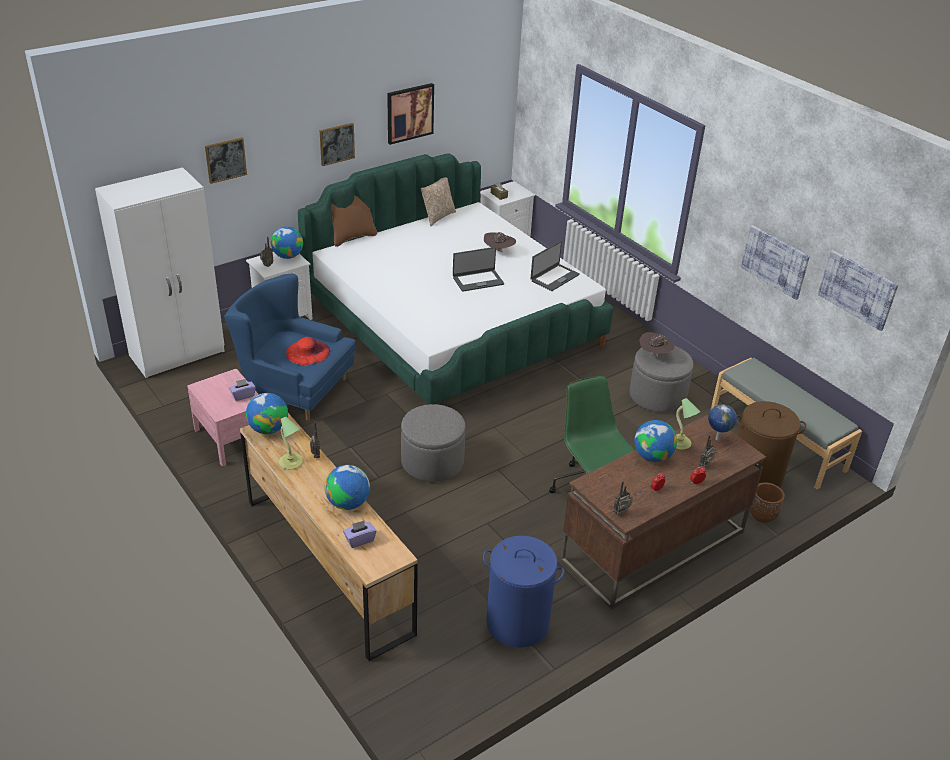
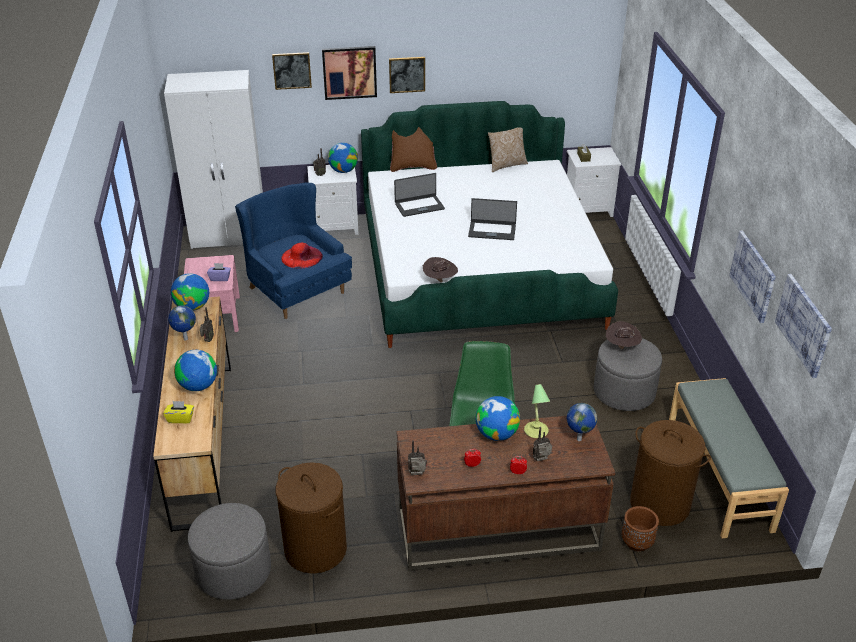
camera: 30 degrees right, 0 degrees up
(291, 463) = (185, 339): table lamp -> globe
(359, 540) = (180, 418): purple tissue box -> yellow tissue box
(409, 113) = (489, 57): picture -> picture (349, 72)
(432, 462) = (358, 385): grey ottoman -> grey ottoman (233, 571)
(498, 251) = (536, 209): brown hat -> brown hat (440, 280)
(517, 623) = (315, 549): blue laundry basket -> brown laundry basket
(554, 277) = (569, 245): laptop -> laptop (419, 206)

